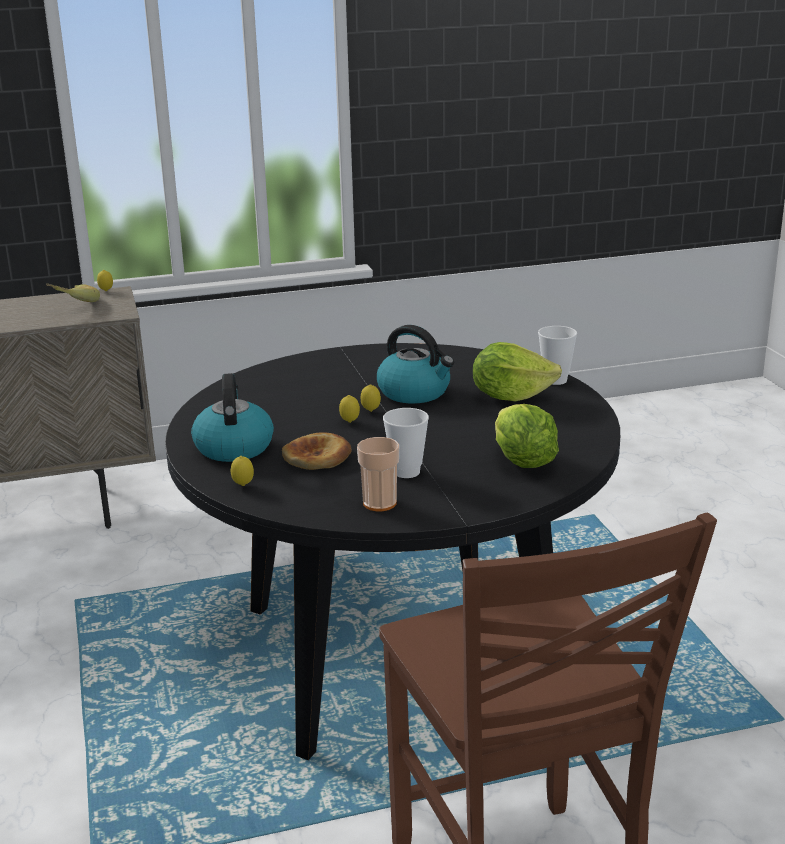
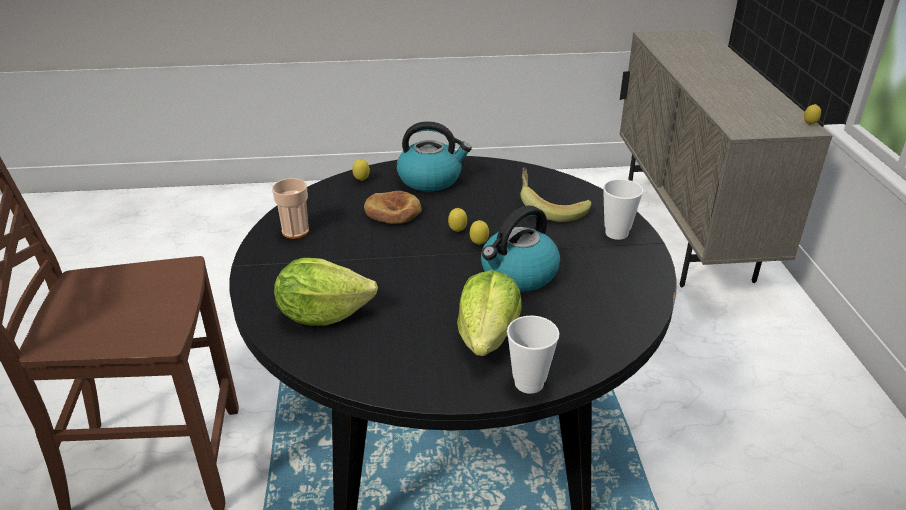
camera: 100 degrees right, 10 degrees up
(72, 305) = (763, 112): banana -> banana (550, 209)
(406, 472) = (341, 249): cup -> cup (616, 233)

